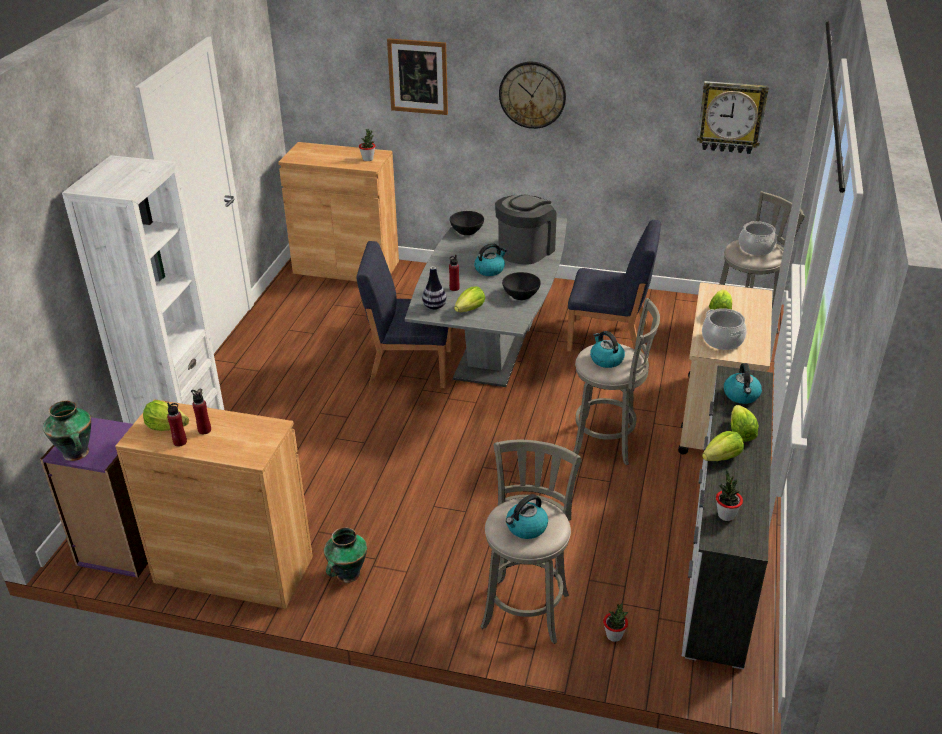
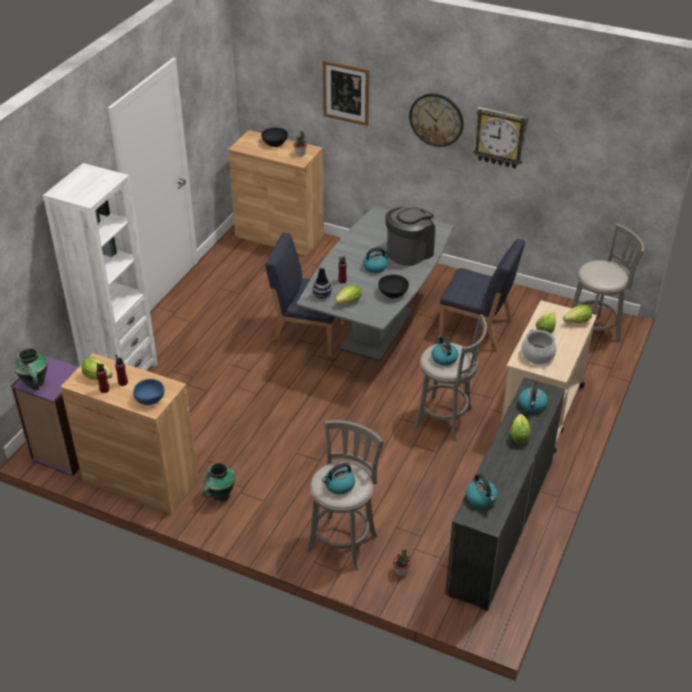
camera: 10 degrees right, 5 degrees up
(248, 445) = (150, 398): none -> blue bowl
(466, 230) = (368, 227): black bowl -> black bowl (274, 143)
(719, 557) = (500, 525): white dresser -> brown dresser
(722, 458) = (496, 454): lettuce -> lettuce (577, 322)
(726, 515) = (481, 499): potted plant -> kettle
(731, 117) = (596, 159): wall clock -> wall clock (500, 137)
(756, 248) = (605, 271): cooking pot -> none

